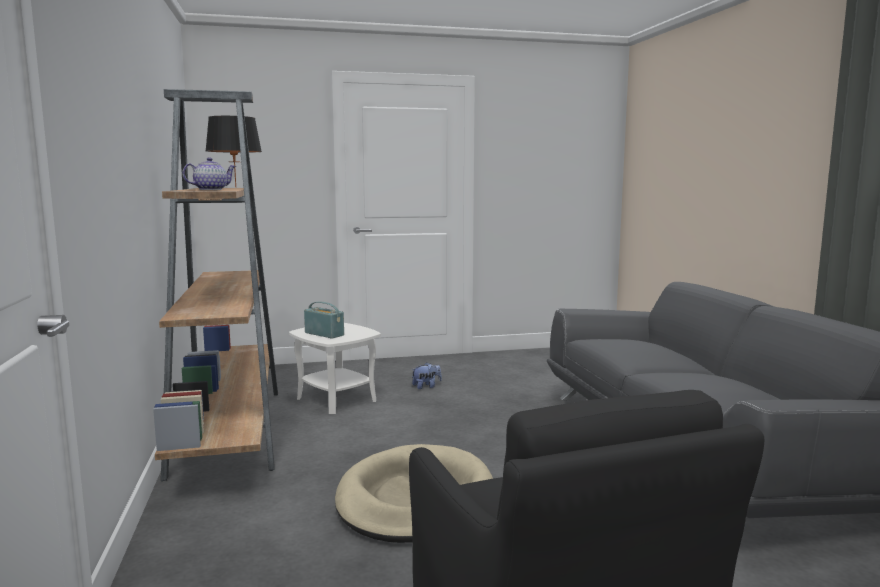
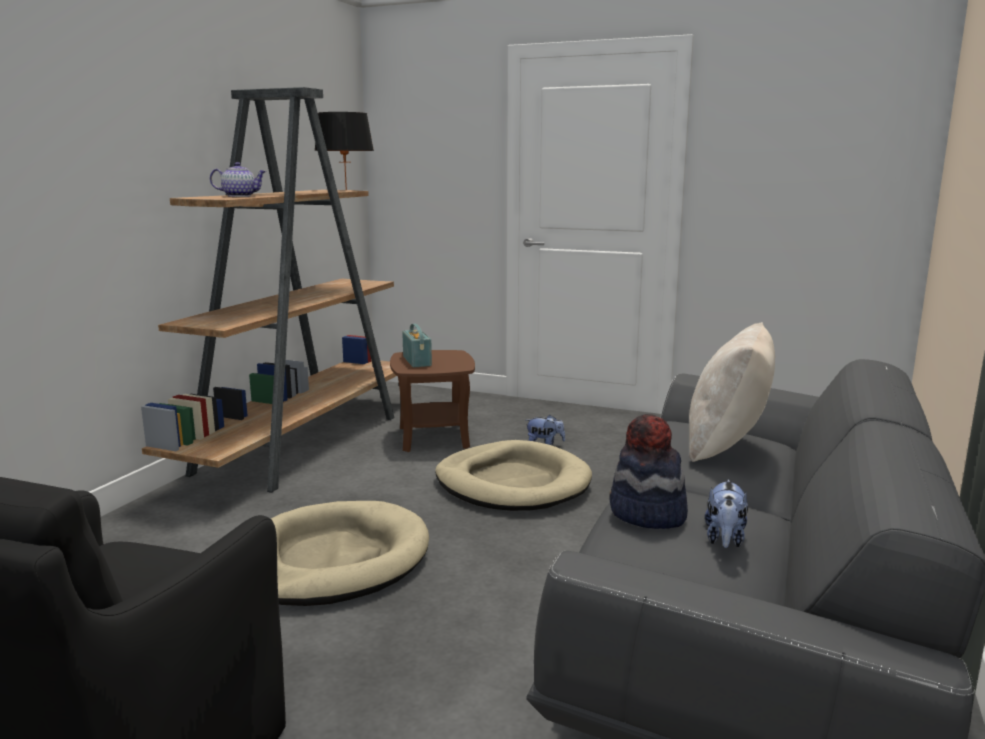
camera: 35 degrees right, 5 degrees up
(336, 399) = (433, 437): white side table -> brown side table
(449, 415) = (512, 483): none -> beige dog bed
(643, 344) = (727, 445): none -> beige pillow
(693, 383) = (647, 514): none -> hat
(745, 386) = (724, 539): none -> plush toy

